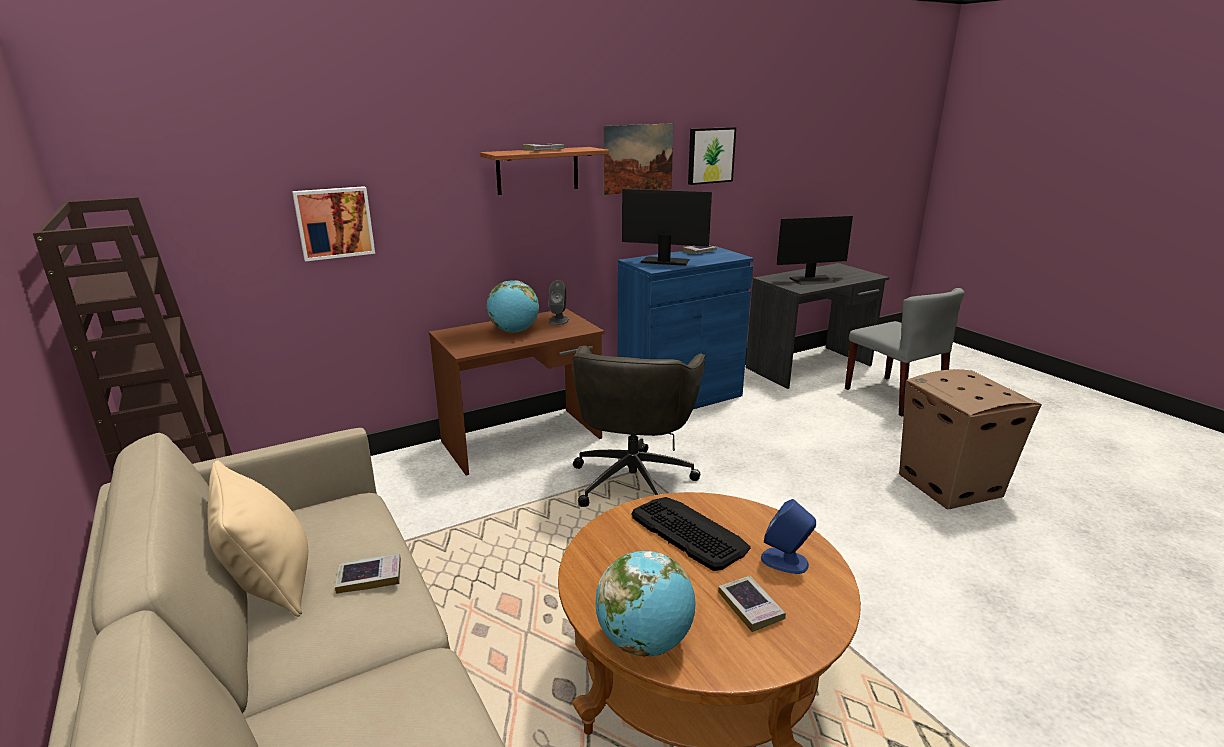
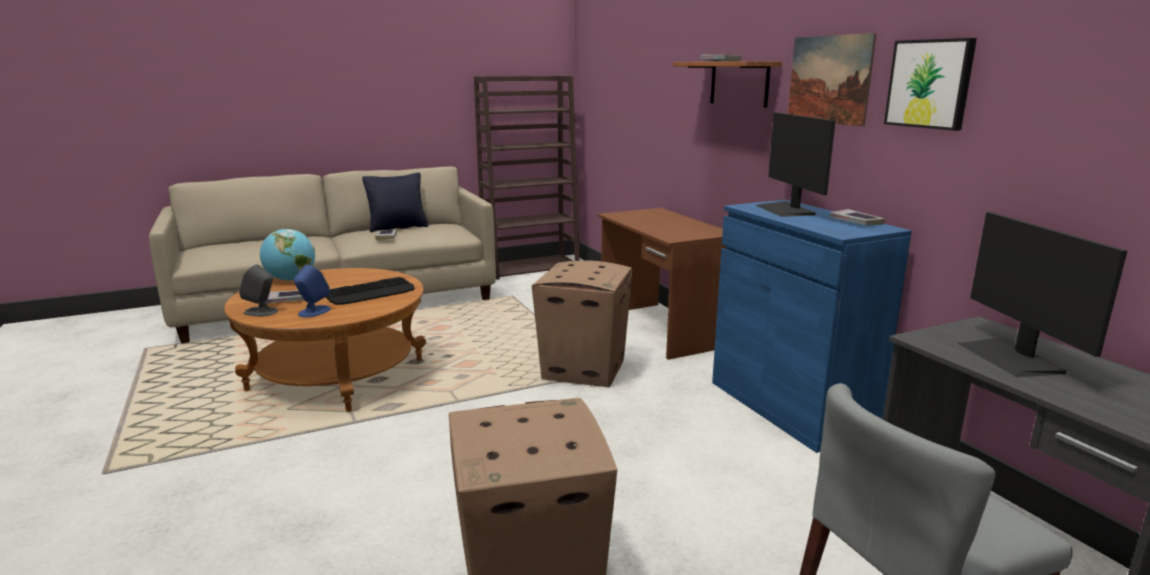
camera: 95 degrees right, 5 degrees down
(271, 584) = (398, 228): beige pillow -> black pillow
(334, 222) = (637, 107): picture -> none
(514, 331) = (662, 222): globe -> none
(559, 320) = (697, 232): grey speaker -> grey speaker (261, 312)
(633, 479) = (584, 369): grey office chair -> cardboard box
(664, 261) = (786, 210): monitor -> monitor turned 150 degrees clockwise

